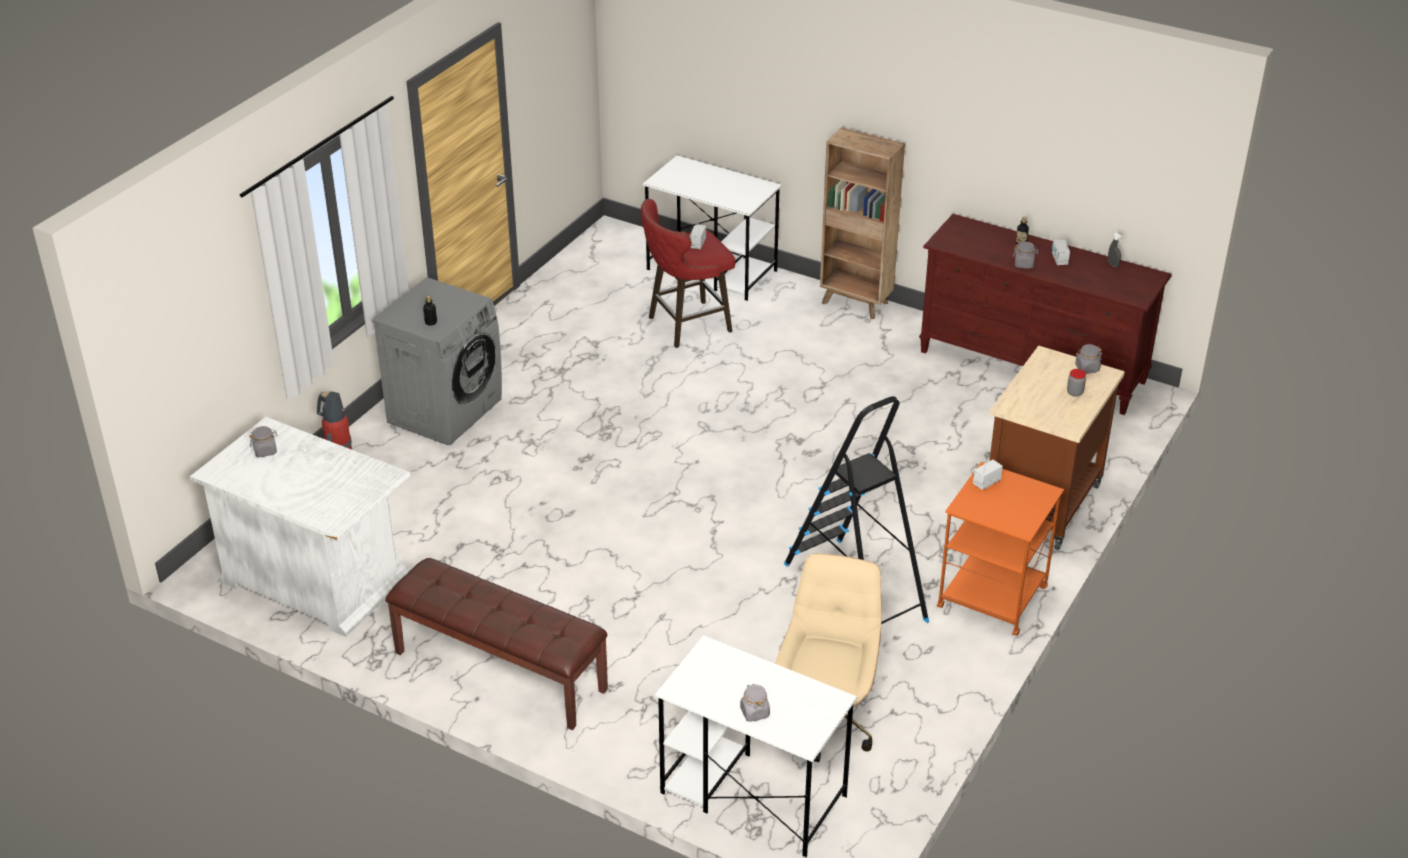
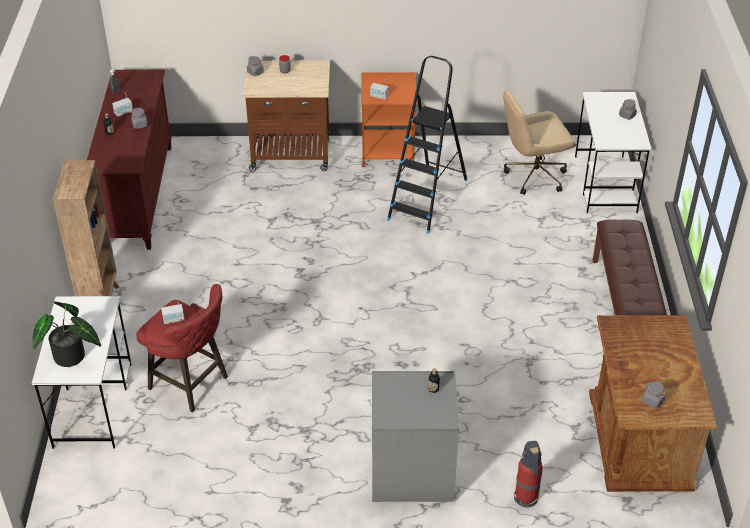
camera: 120 degrees left, 5 degrees up
(316, 576) = (638, 440): white cabinet -> brown cabinet
(687, 176) = (71, 359): none -> potted plant

